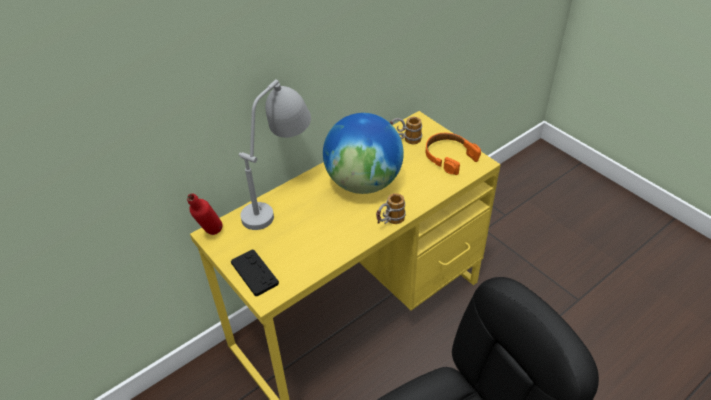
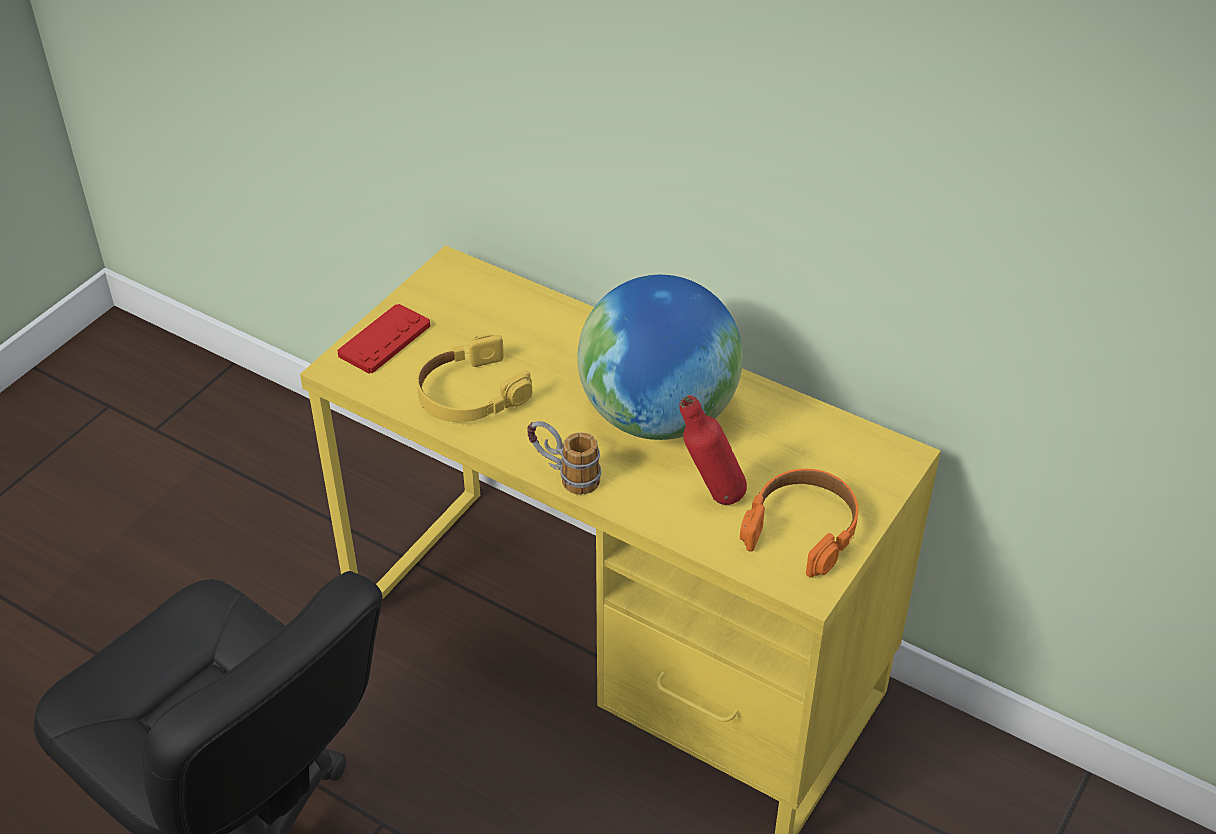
camera: 70 degrees right, 0 degrees up
(211, 236) = (447, 268): red bottle -> red bottle (710, 497)
(254, 273) = (384, 340): black game controller -> red game controller
(281, 197) = (571, 319): grey table lamp -> none
(315, 245) = (470, 393): none -> yellow headphones
(405, 140) = (820, 448): mug -> none

